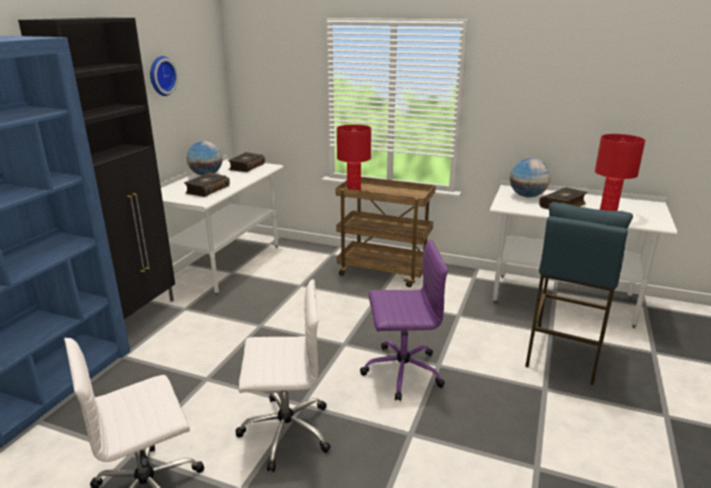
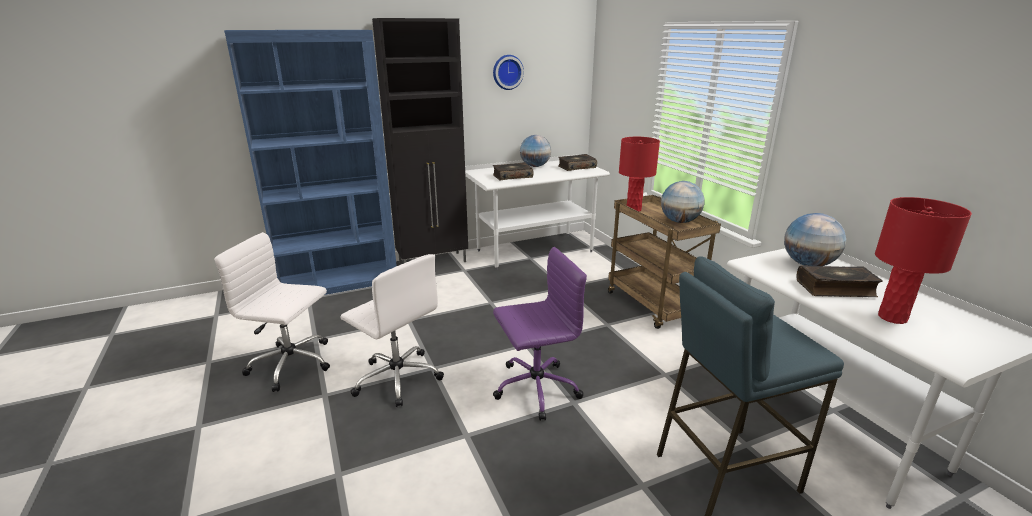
camera: 45 degrees right, 0 degrees up
(400, 192) = (680, 221): none -> globe
(401, 371) = (534, 388): purple office chair -> purple office chair turned 60 degrees counterclockwise

